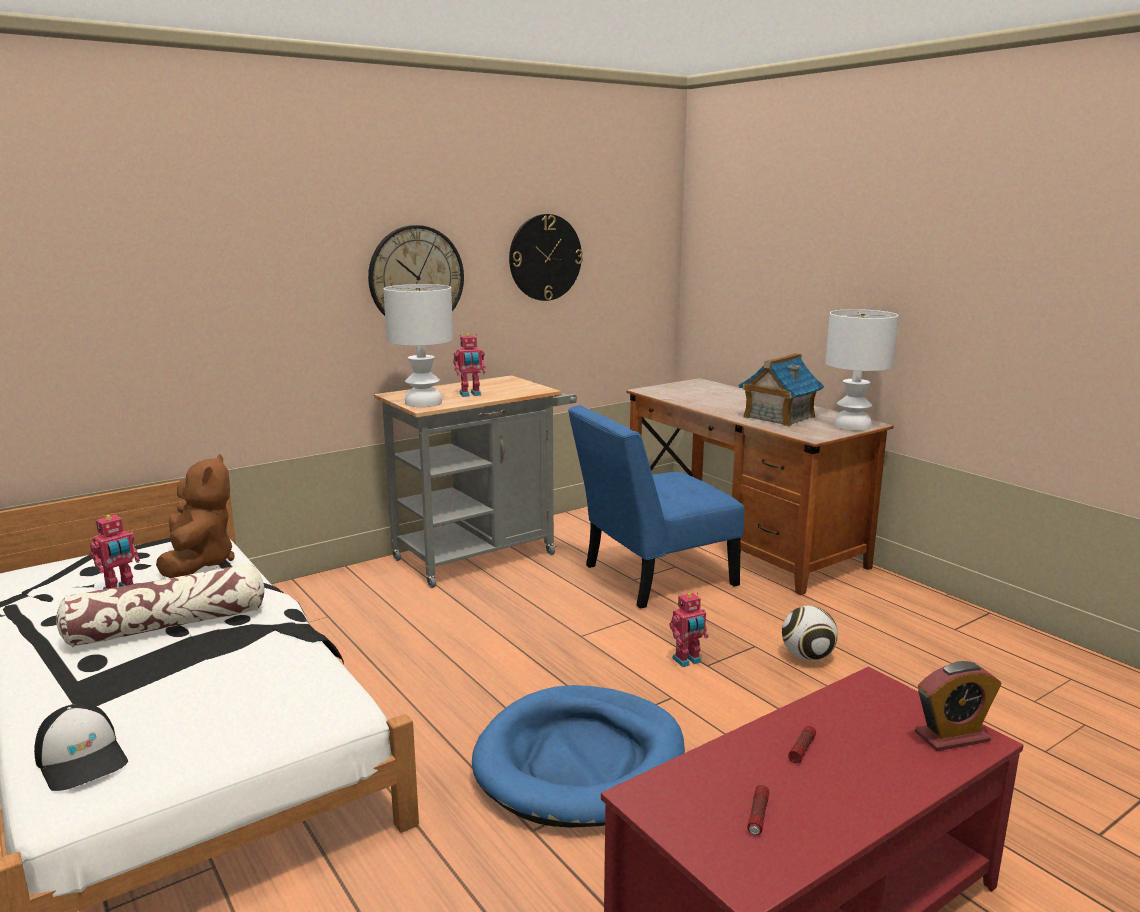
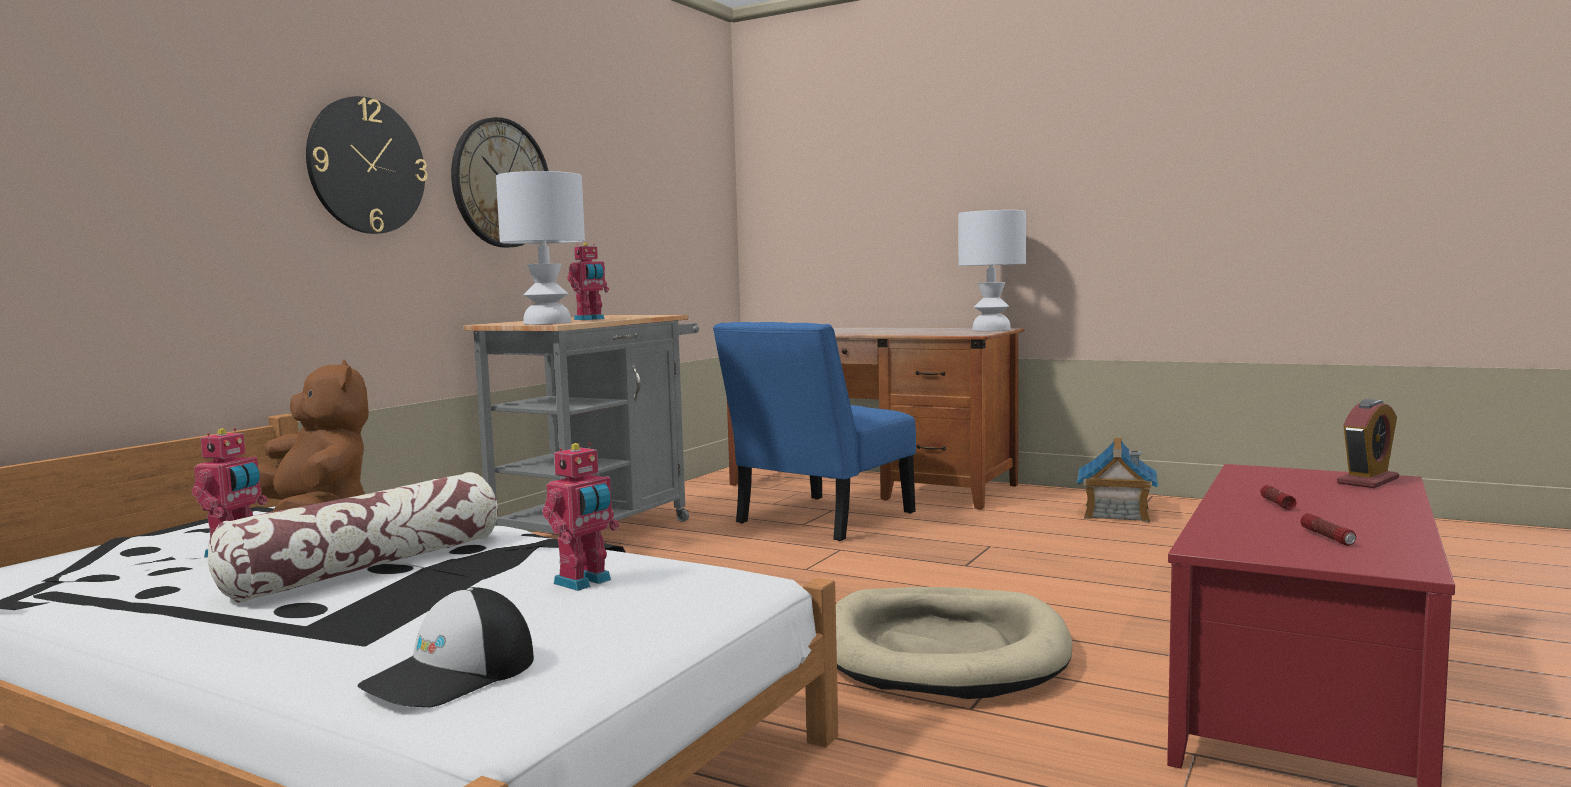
camera: 25 degrees left, 10 degrees down
(82, 759) = (451, 675): cap -> cap turned 105 degrees clockwise
(545, 257) = (623, 180): wall clock -> wall clock (366, 166)
(581, 761) = (943, 651): blue dog bed -> beige dog bed
(687, 661) = (942, 566): toy robot -> toy robot (585, 582)
(778, 417) = (913, 331): toy house -> toy house (1116, 513)
(807, 657) = (1047, 544): football -> none

